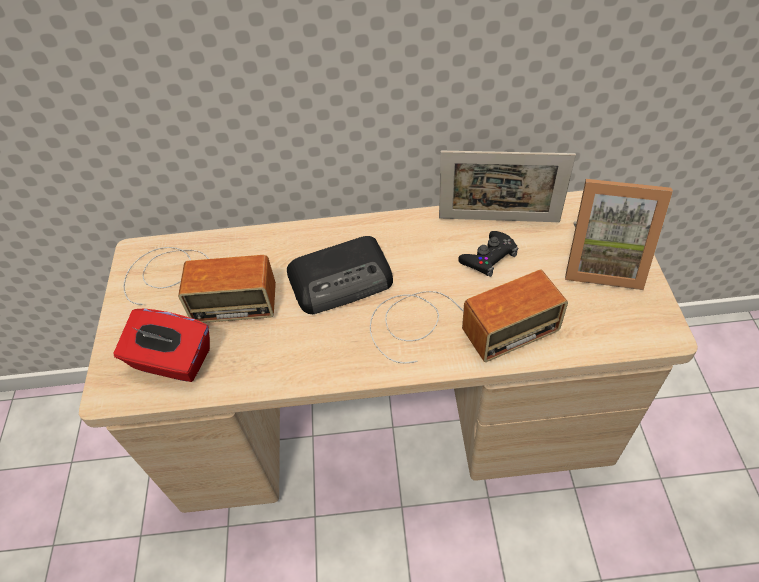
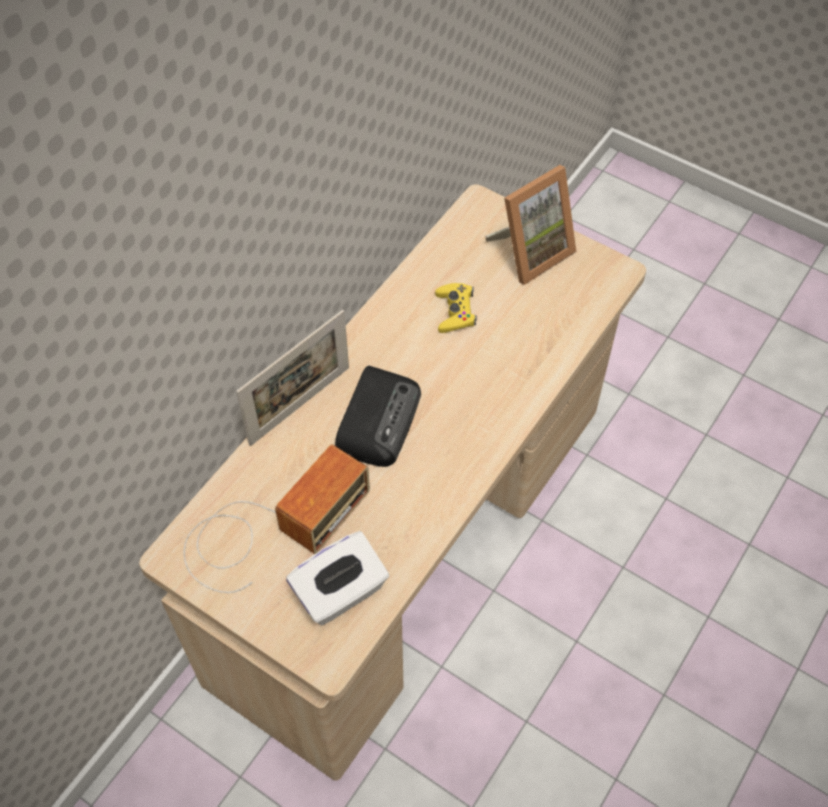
camera: 55 degrees left, 5 degrees up
(172, 361) = (340, 592): red tissue box -> white tissue box
(454, 324) = (495, 379): radio -> none
(488, 257) = (455, 312): black game controller -> yellow game controller
(498, 219) = (425, 277): picture frame -> picture frame (300, 405)

